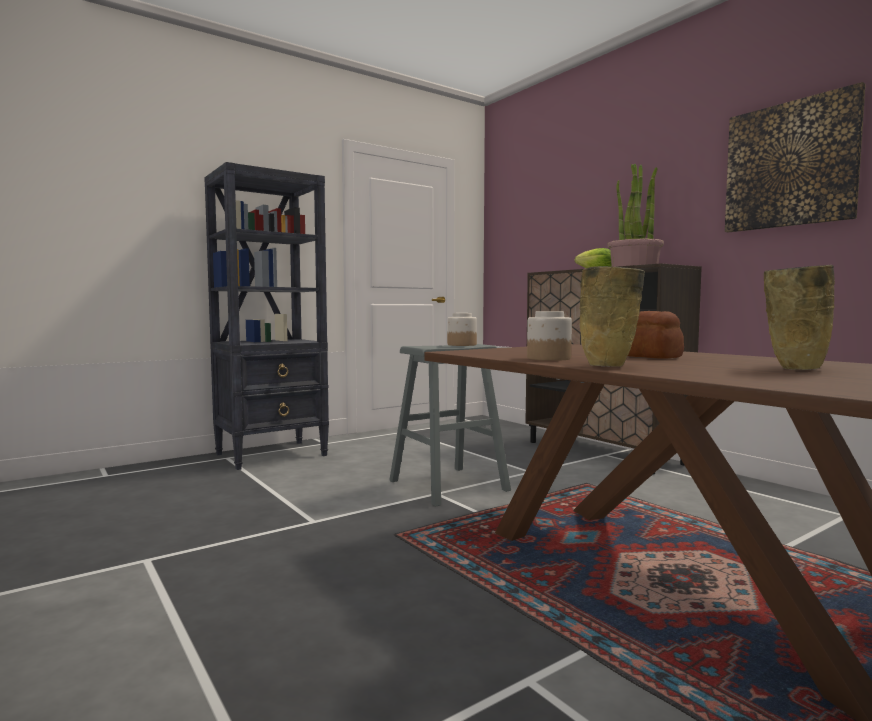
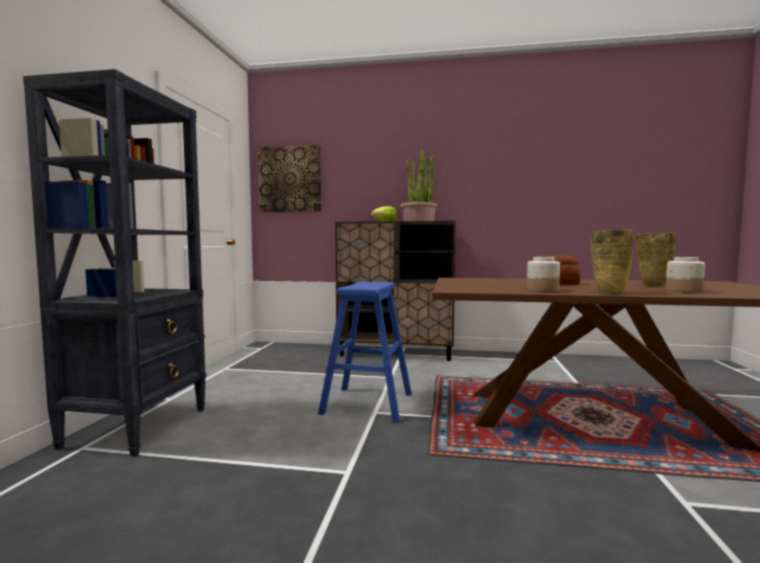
camera: 45 degrees left, 0 degrees up
(448, 485) = (367, 403): grey stool -> blue stool
(461, 345) = (371, 283): jar -> jar (683, 290)
(790, 165) = (507, 167): picture -> picture (290, 179)

